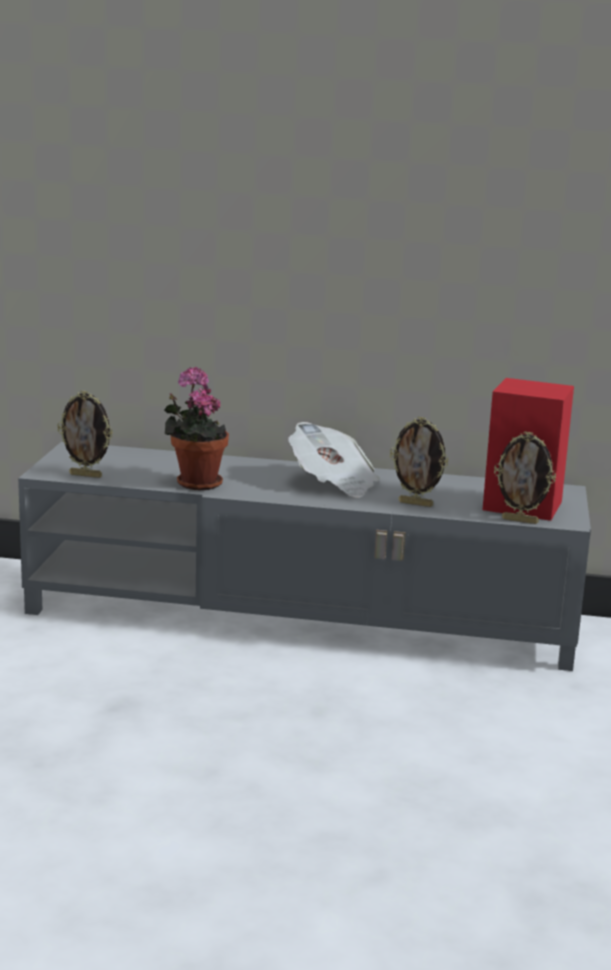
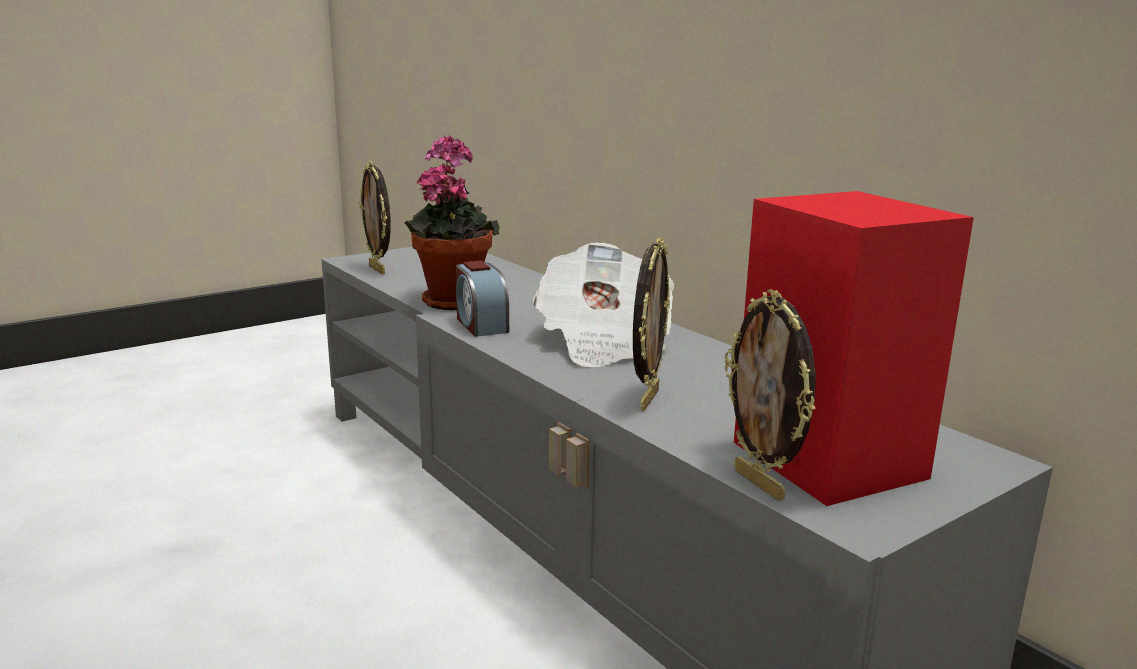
camera: 45 degrees right, 0 degrees up
(253, 492) = (481, 325): none -> alarm clock
(416, 504) = (647, 399): picture frame -> picture frame turned 135 degrees counterclockwise

